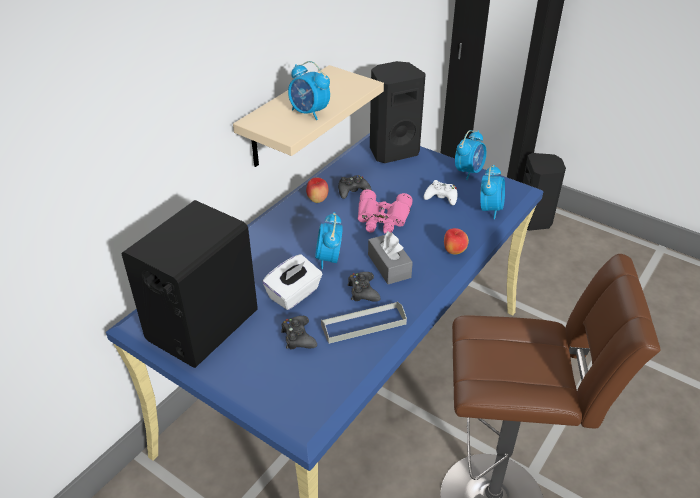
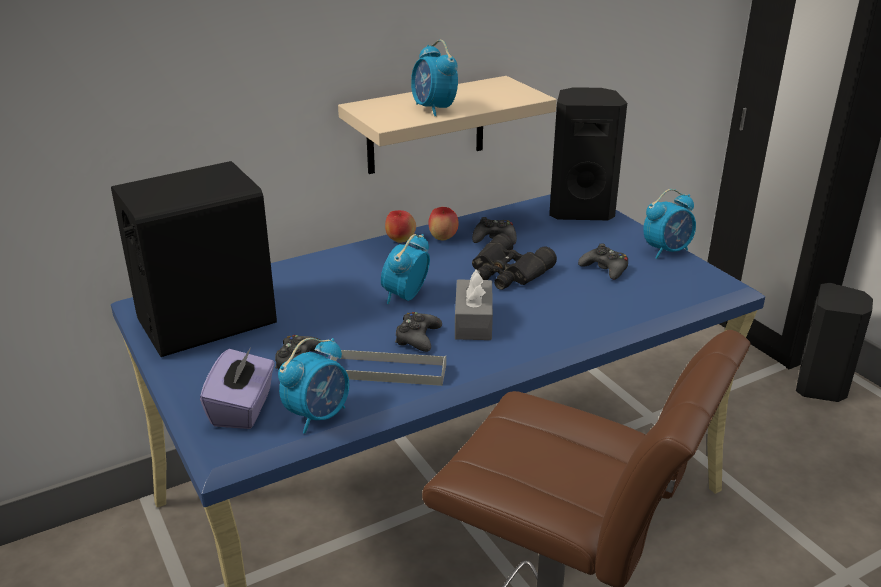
camera: 25 degrees right, 10 degrees down
(289, 389) = (243, 408): none -> purple tissue box
(294, 294) = (333, 320): white tissue box -> none
(382, 219) = (507, 273): pink binoculars -> black binoculars
(441, 197) = (605, 269): white game controller -> black game controller
(454, 251) = (573, 327): apple -> apple (400, 240)
(490, 209) = (663, 295): alarm clock -> alarm clock (318, 415)

